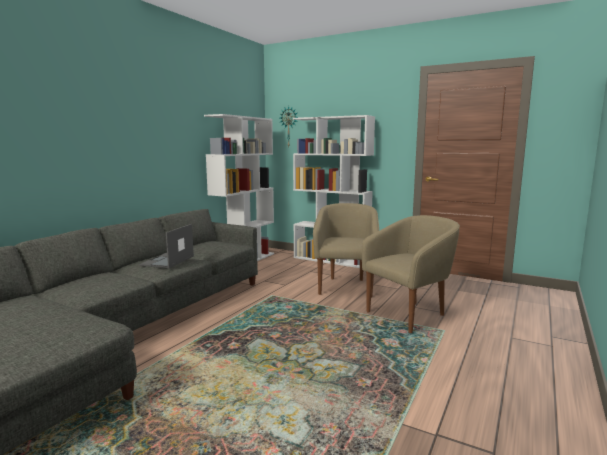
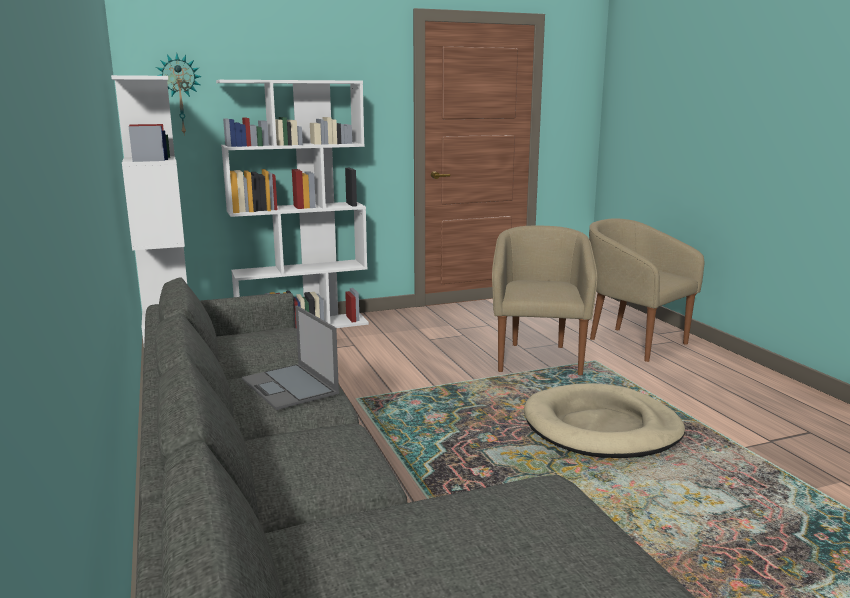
camera: 50 degrees left, 5 degrees up
(341, 361) = (601, 428): none -> beige dog bed
(346, 286) = (409, 353): beige armchair -> beige armchair (633, 342)

